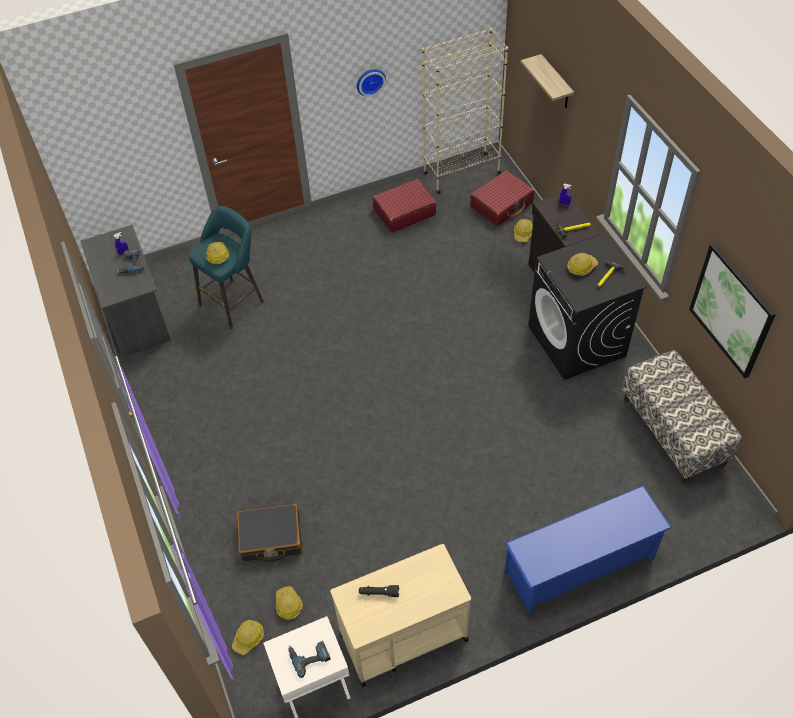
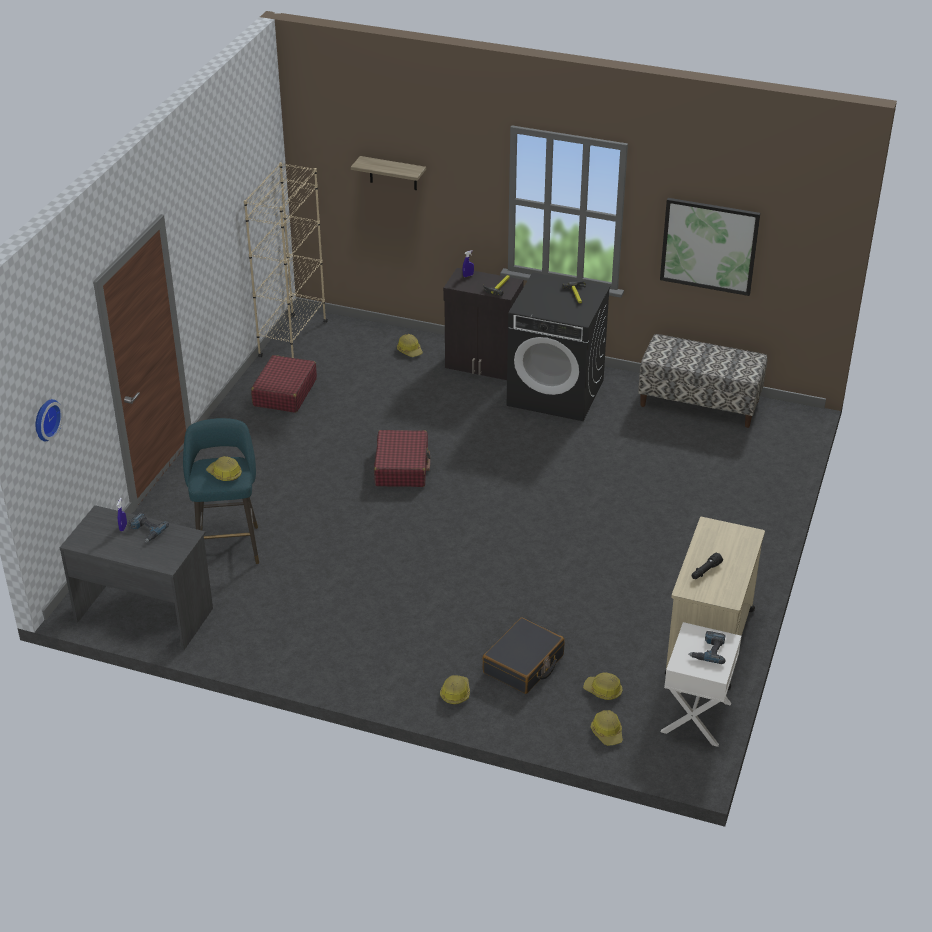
camera: 50 degrees left, 15 degrees down
(370, 81) = (215, 254): wall clock -> wall clock (45, 419)
(501, 205) = (362, 342): red suitcase -> red suitcase (402, 467)
(579, 566) = (756, 517): blue shoe rack -> none
(581, 267) = (549, 300): hard hat -> hard hat (455, 693)

